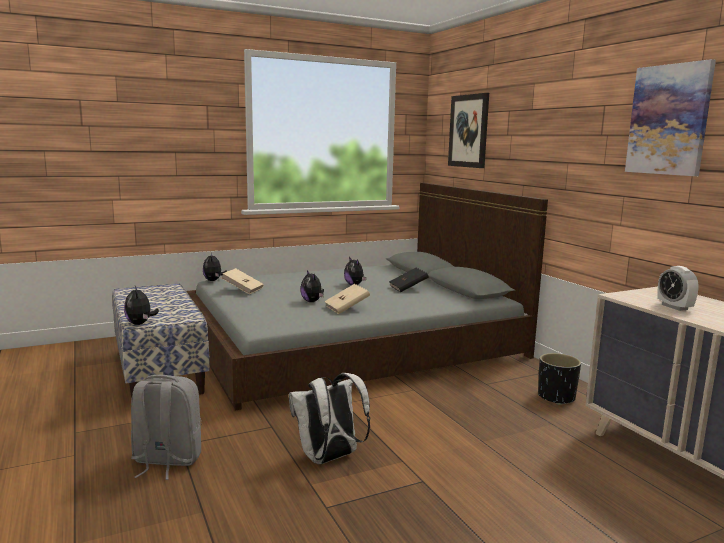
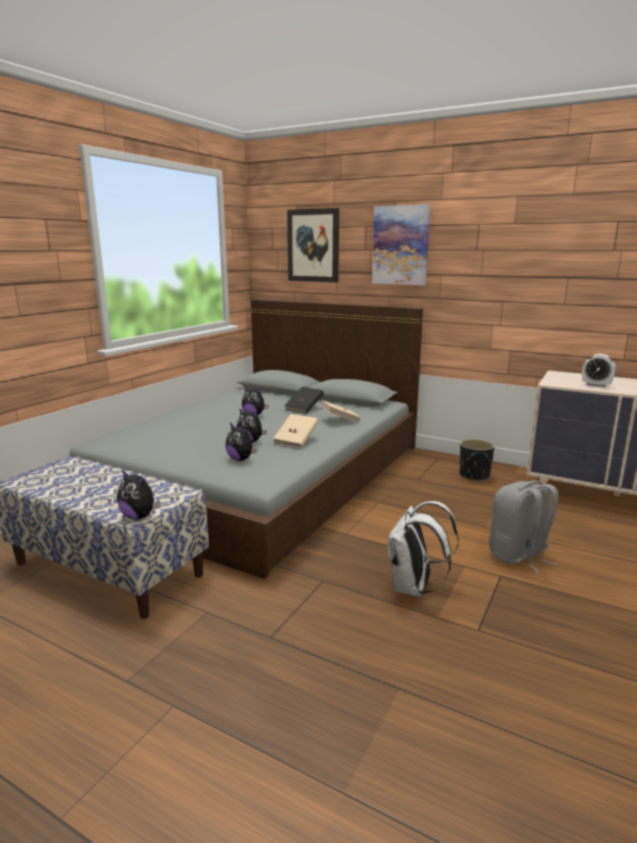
camera: 35 degrees left, 5 degrees up
(166, 460) = (284, 659): grey backpack -> grey backpack (519, 556)
(213, 280) = (94, 443): plush toy -> plush toy (241, 459)
(242, 290) = (156, 446): beige book -> beige book (340, 420)
(668, 120) = (546, 238): picture -> picture (400, 245)

